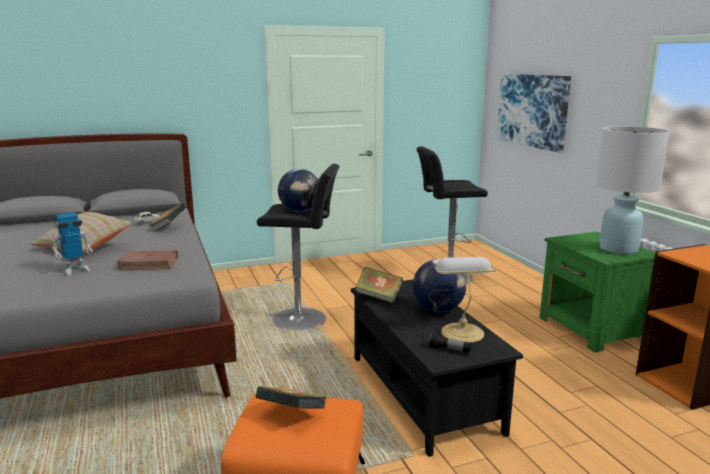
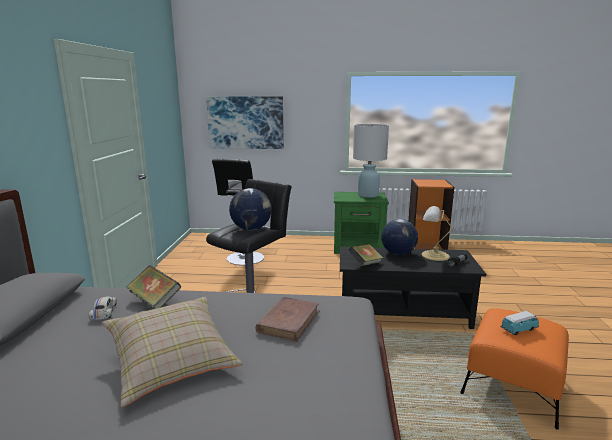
camera: 65 degrees left, 0 degrees up
(75, 270) = (271, 372): toy robot -> none
(291, 414) = (519, 329): book -> toy car

